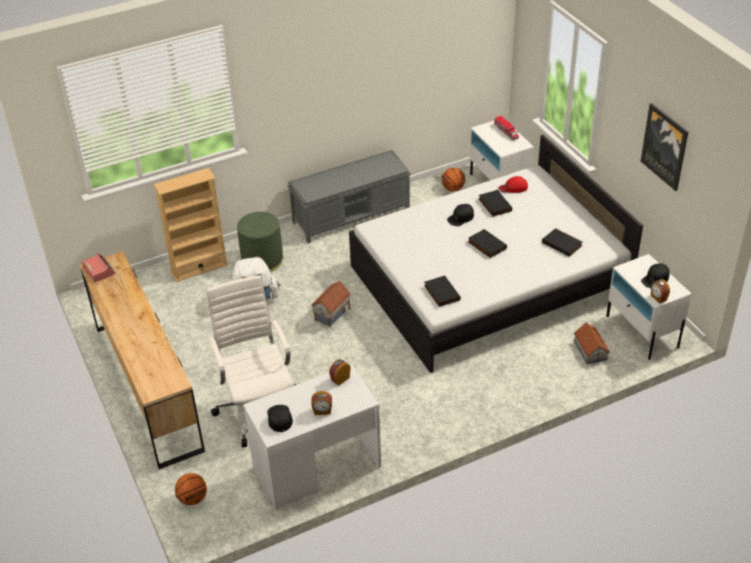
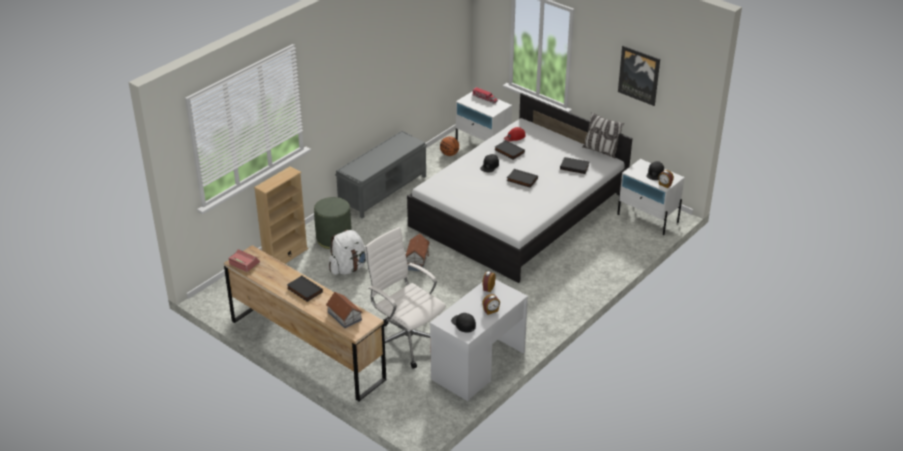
camera: 25 degrees left, 5 degrees down
(193, 499) = (400, 412): basketball -> none
(441, 293) = (511, 219): black book -> black book (304, 290)
(590, 350) = (620, 239): toy house -> toy house (344, 315)
(608, 231) = (601, 151): none -> pillow

